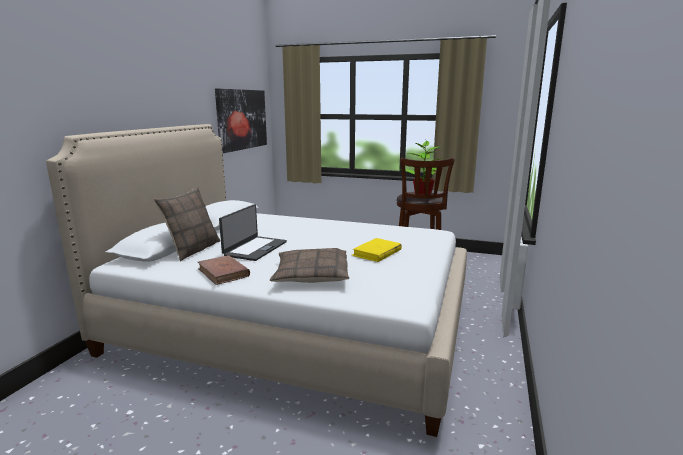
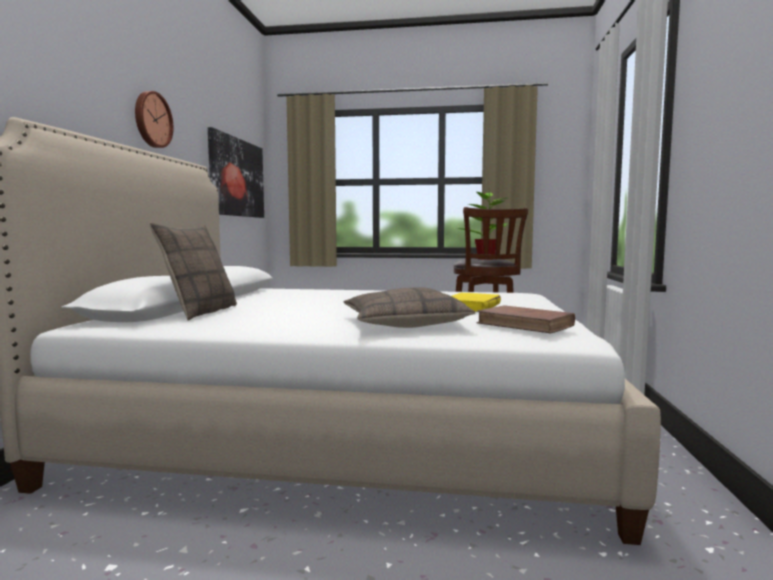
camera: 10 degrees left, 10 degrees down
(168, 98) = (152, 120): none -> wall clock
(223, 272) = (267, 326): brown book -> brown book (525, 324)
(255, 248) = (295, 308): laptop -> none

